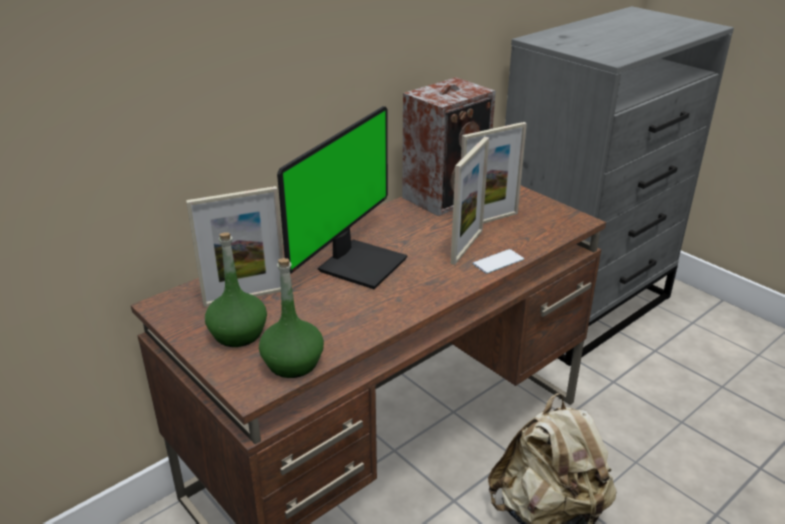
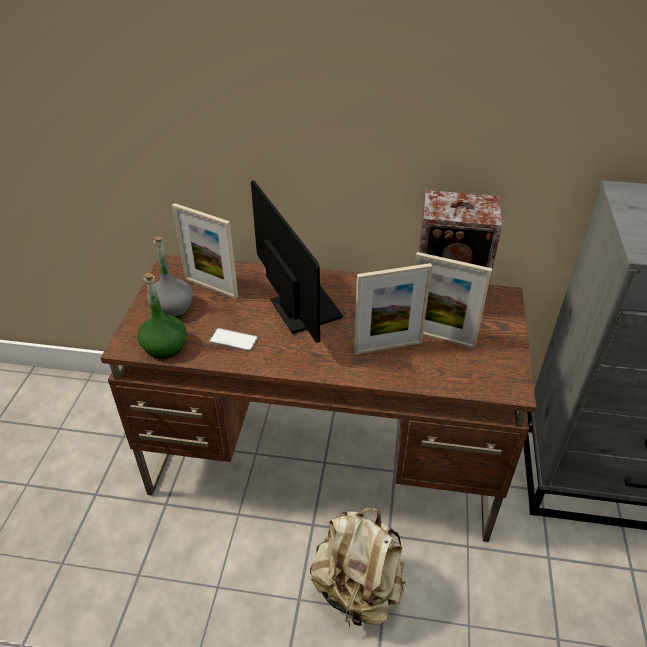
camera: 50 degrees right, 10 degrees up
(238, 333) = (172, 308): green bottle -> grey bottle
(360, 263) = (302, 310): monitor -> monitor turned 105 degrees counterclockwise
(498, 262) = (386, 374): phone -> phone (233, 339)

